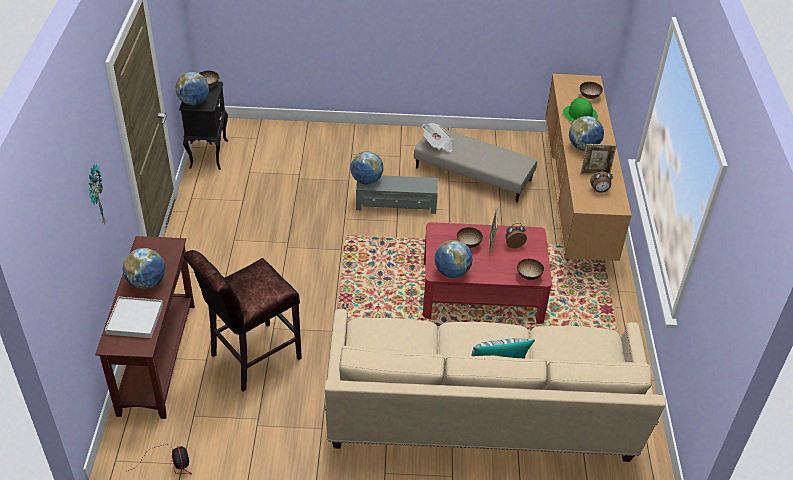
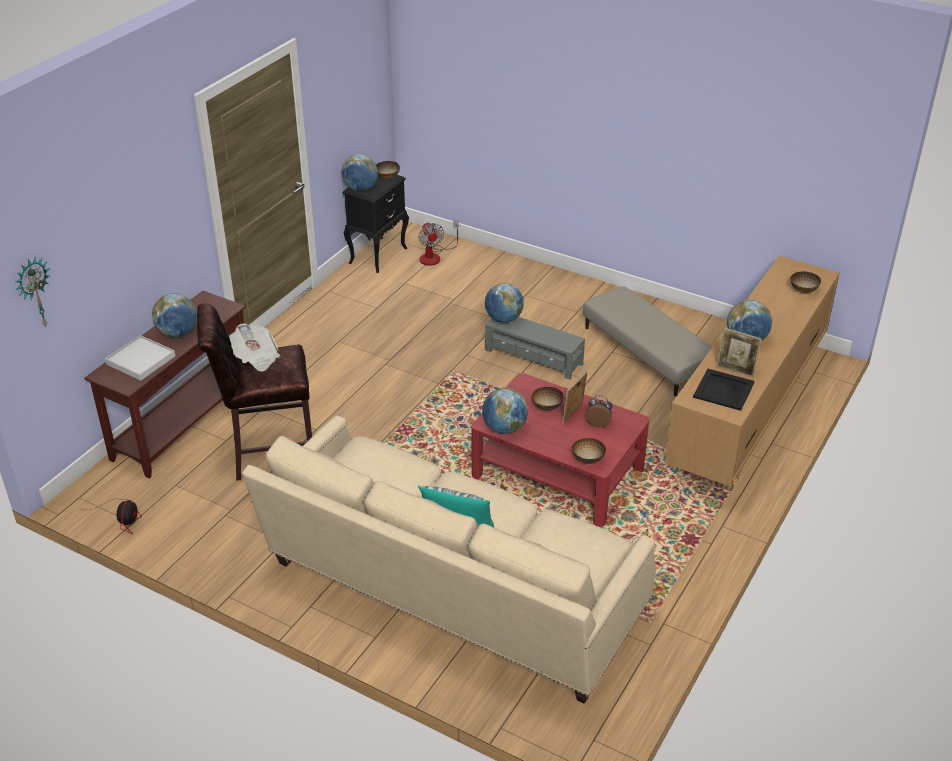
camera: 30 degrees right, 5 degrees down
(95, 197) = (133, 222): wall clock -> wall clock (34, 293)
(256, 141) = (434, 256): none -> fan
(438, 144) = (611, 305): newspaper -> newspaper (256, 357)
(580, 115) = (773, 306): green hat -> none
(599, 191) = (724, 390): alarm clock -> black tray

